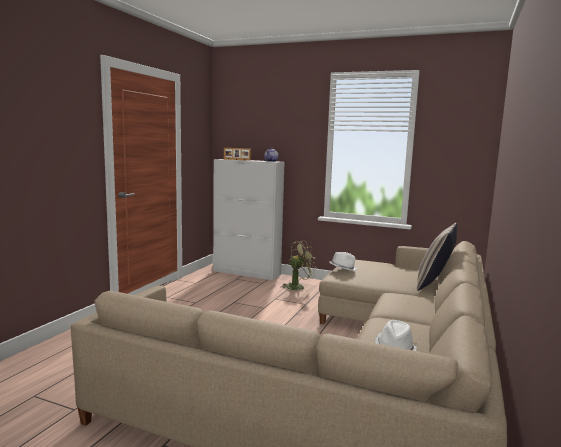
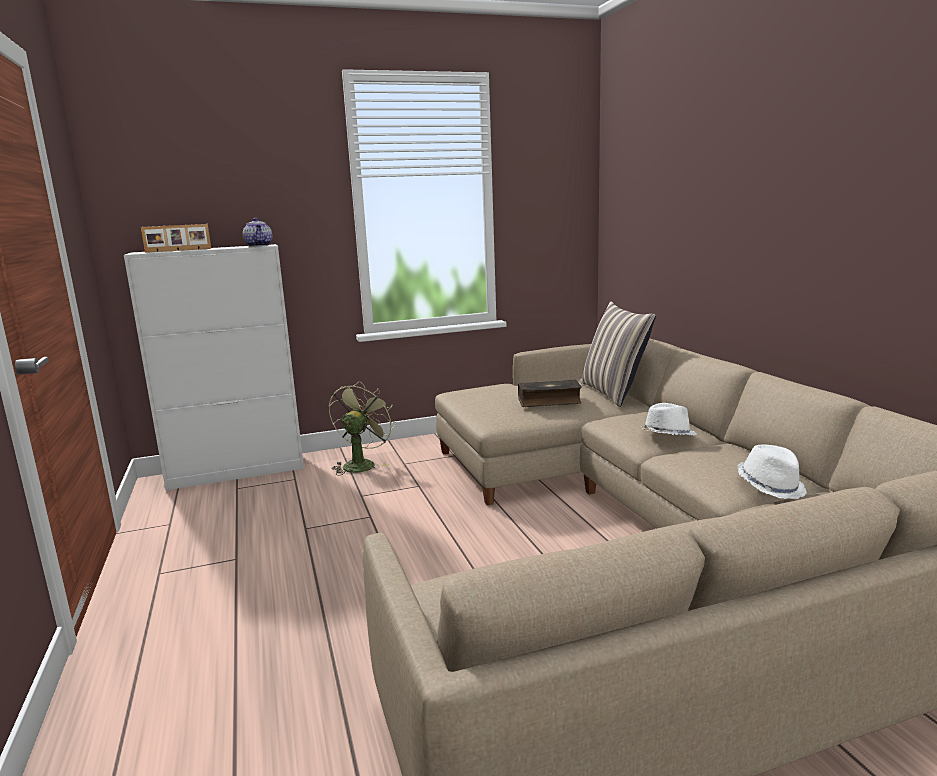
camera: 40 degrees left, 5 degrees up
(343, 268) = (479, 407): white hat -> white hat (667, 435)
(383, 276) = (549, 401): none -> book

